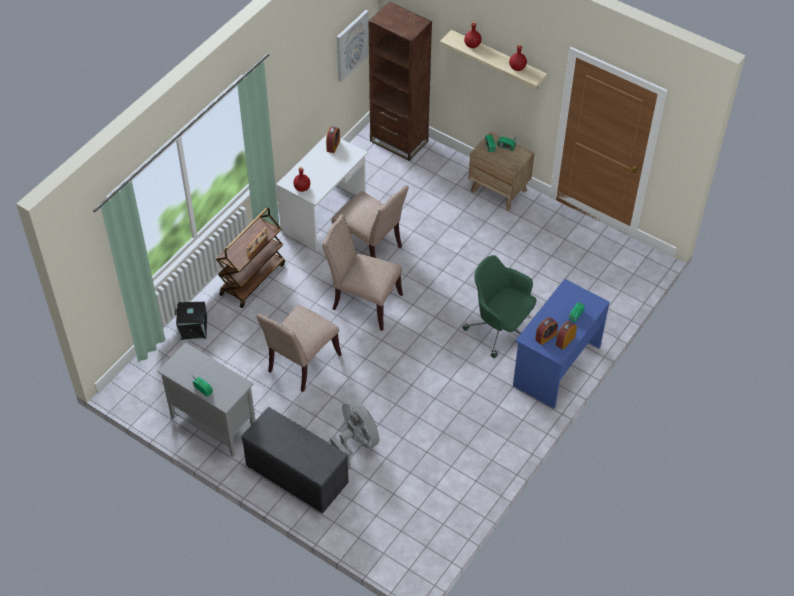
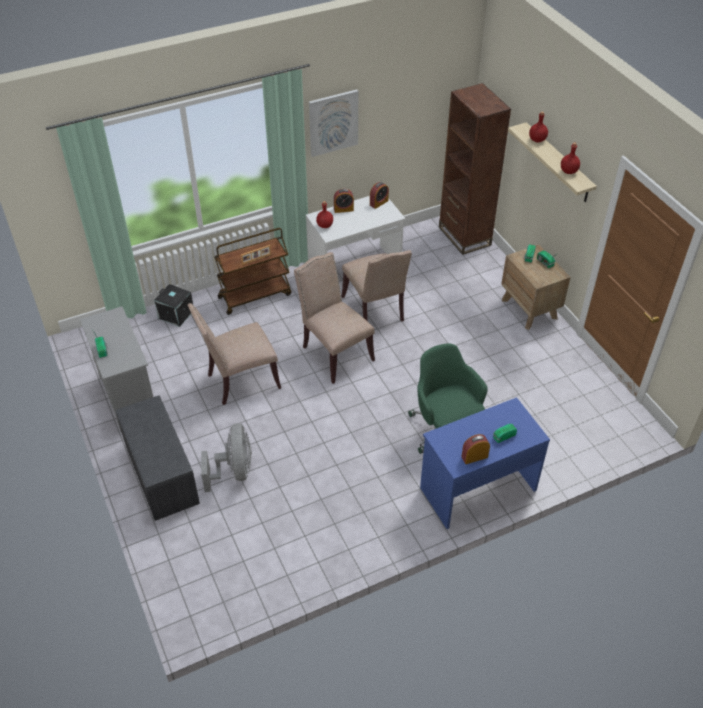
camera: 30 degrees right, 5 degrees down
(351, 45) = (434, 116): picture -> picture (333, 122)
(545, 337) = (456, 444): alarm clock -> alarm clock (343, 209)

